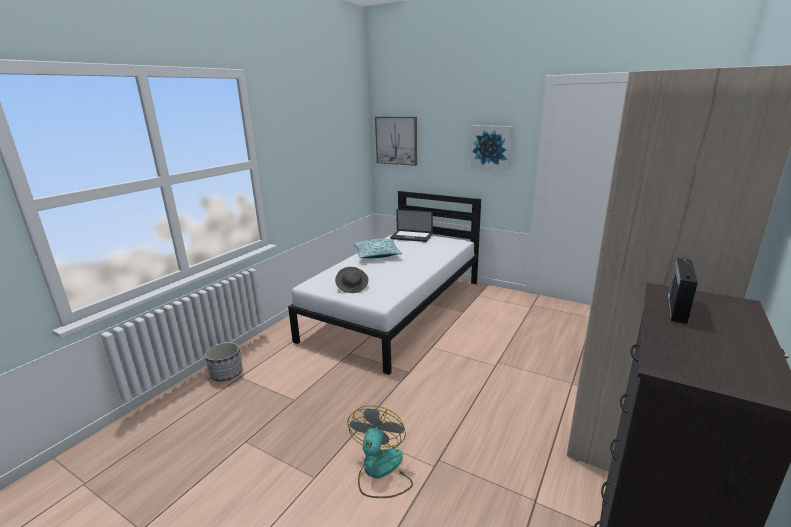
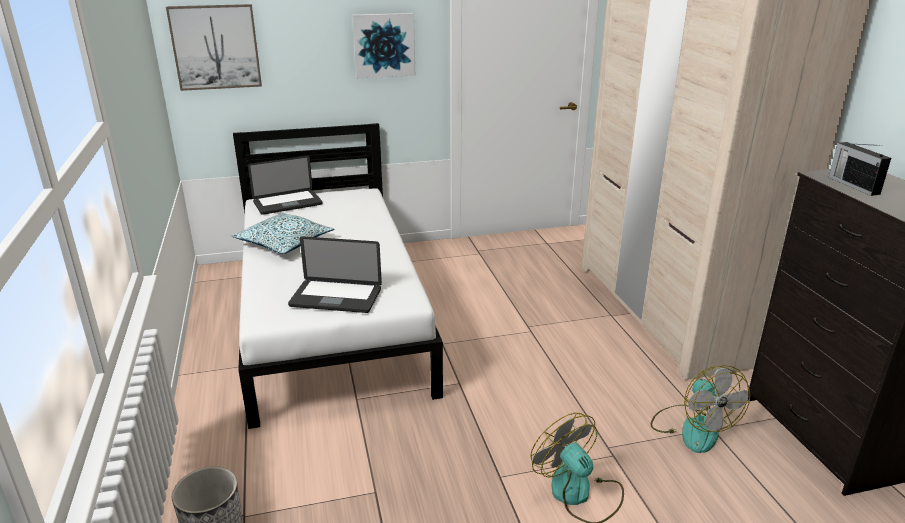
camera: 45 degrees left, 5 degrees up
(352, 287) = (336, 298): grey hat -> laptop
(519, 489) = (692, 428): none -> fan

